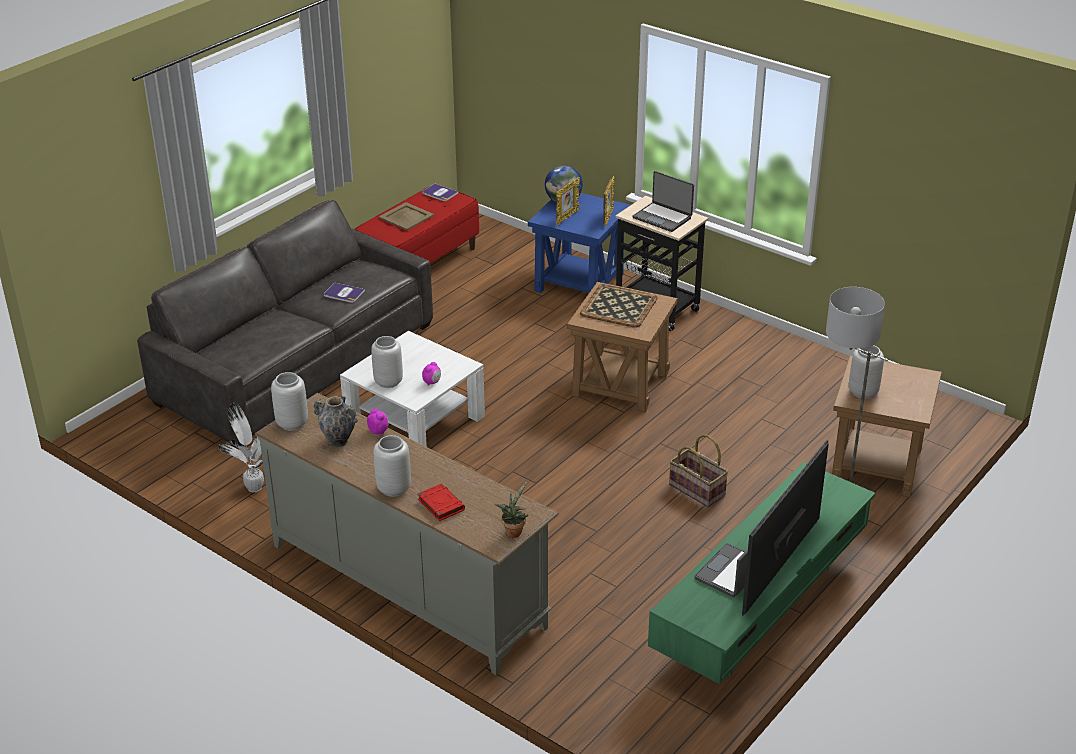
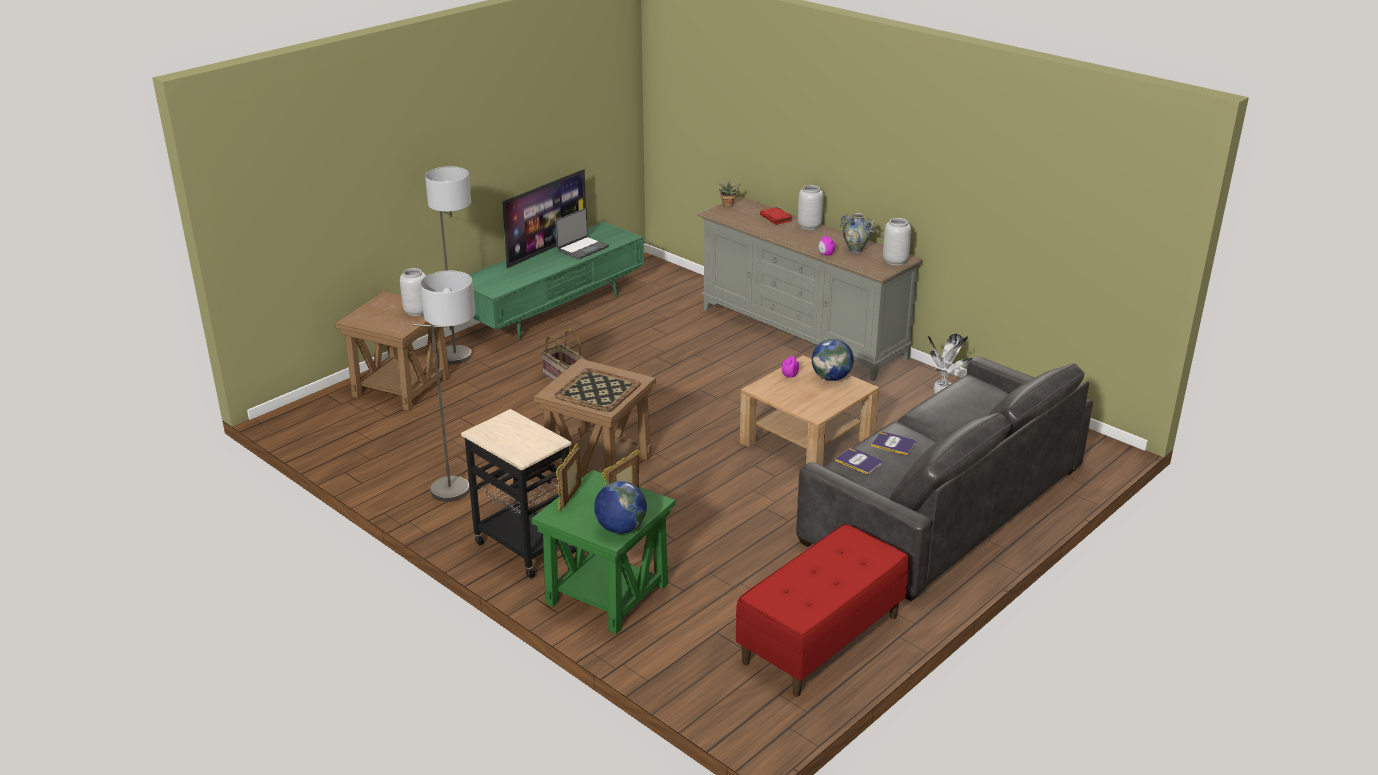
camera: 175 degrees left, 5 degrees down
(388, 382) = (831, 378): grey vase -> globe
(407, 217) = (837, 570): beige tray -> none
(415, 421) = (807, 441): white coffee table -> brown coffee table
(439, 193) = (793, 612): book -> book (859, 461)
(579, 282) = (607, 594): blue side table -> green side table
(663, 217) = (515, 434): laptop -> none
(735, 352) = (461, 491): none -> grey floor lamp

